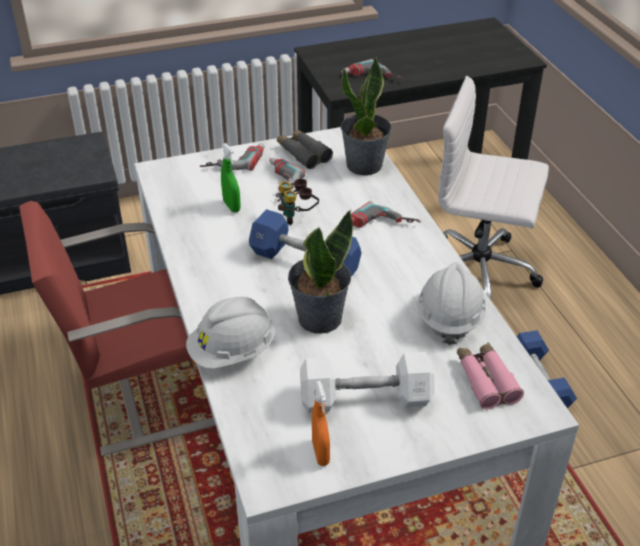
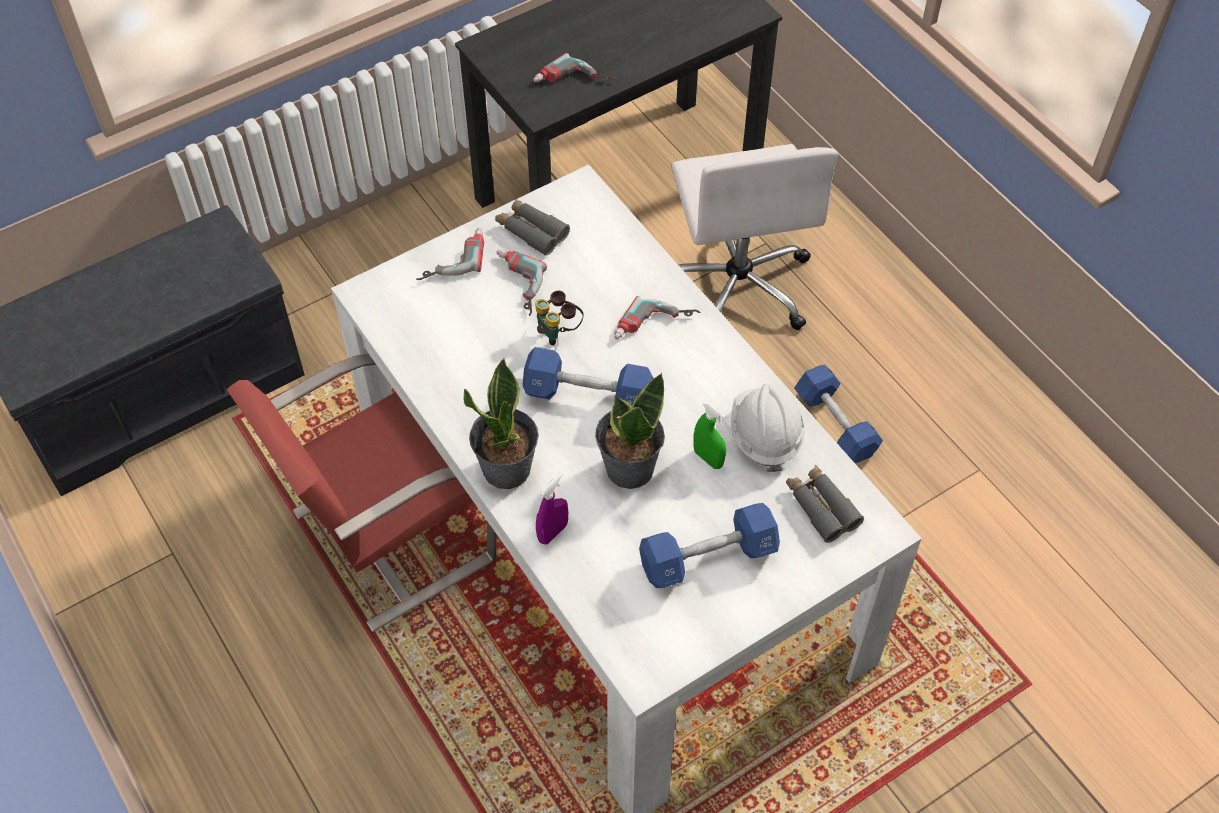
camera: 15 degrees left, 15 degrees up
(231, 206) = (476, 332): green spray bottle -> green spray bottle (708, 458)
(233, 352) = (553, 532): white hard hat -> purple spray bottle
(320, 453) = (683, 630): orange spray bottle -> none
(365, 165) = (610, 235): potted plant -> potted plant (507, 469)
(365, 398) = (708, 557): white dumbbell -> blue dumbbell
(480, 274) = (737, 286): white office chair -> white office chair turned 105 degrees counterclockwise
(486, 380) = (821, 507): pink binoculars -> grey binoculars

